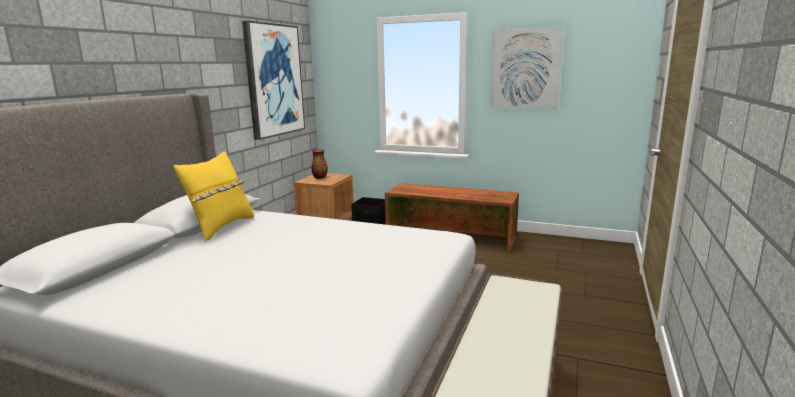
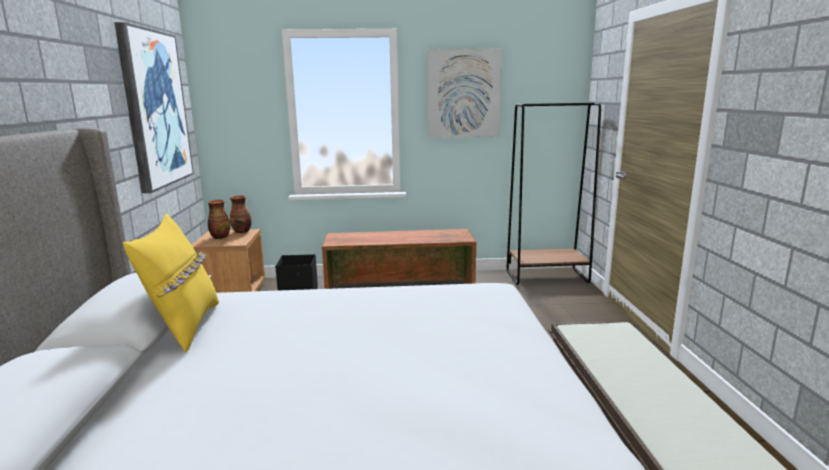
camera: 25 degrees left, 0 degrees up
(338, 175) = (242, 231): none -> vase
(594, 248) = (547, 277): none -> clothes rack

